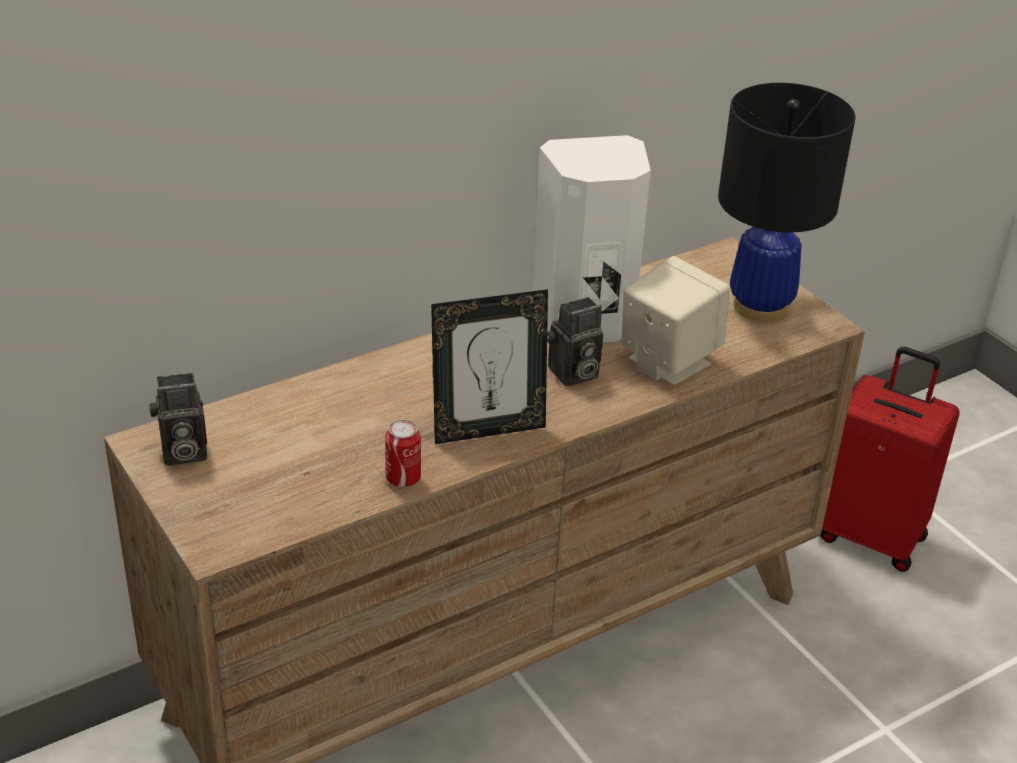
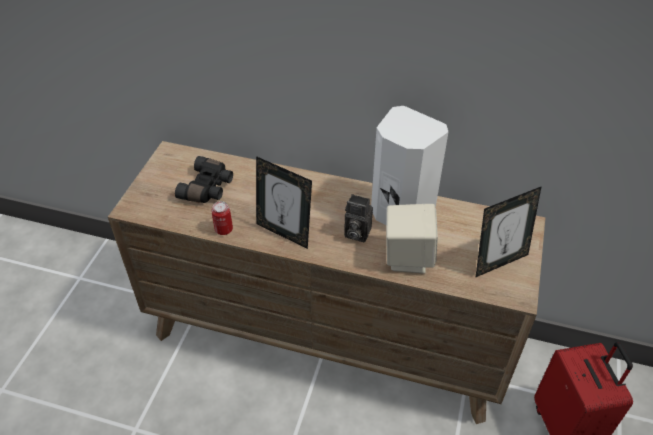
camera: 50 degrees right, 10 degrees up
(181, 453) = (173, 164): camera -> none
(292, 447) = (208, 188): none -> black binoculars
(760, 306) = (499, 262): black table lamp -> picture frame

